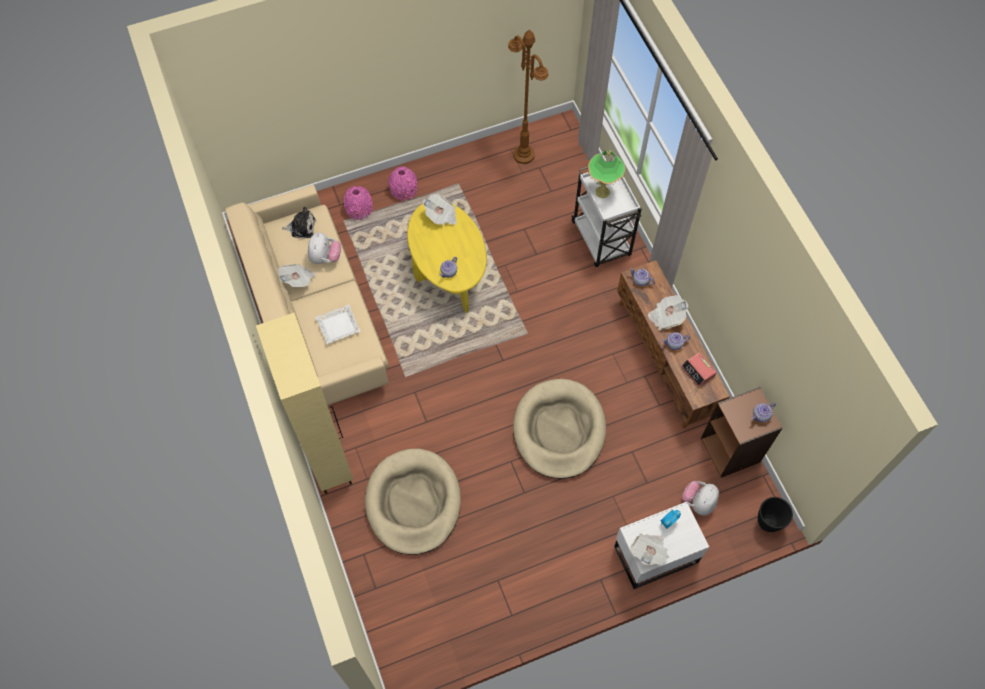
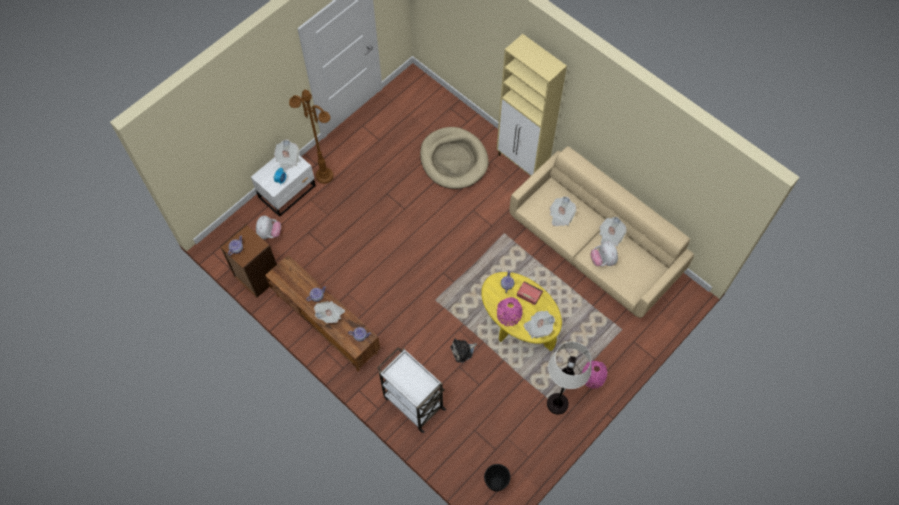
camera: 155 degrees right, 0 degrees up
(301, 227) = (636, 276): plush toy -> plush toy (463, 351)
(338, 326) = (561, 216): white tray -> newspaper
(359, 209) = (616, 344): pink vase -> pink vase (509, 315)
(455, 181) = (557, 404): none -> white floor lamp
(524, 155) = (514, 456): brown floor lamp -> brown floor lamp (324, 176)
(559, 430) = (381, 241): beige dog bed -> none
(602, 192) = (417, 378): table lamp -> none
(698, 371) = (293, 283): alarm clock -> alarm clock (529, 293)
(768, 522) = (218, 239): black planter -> black planter (496, 483)

